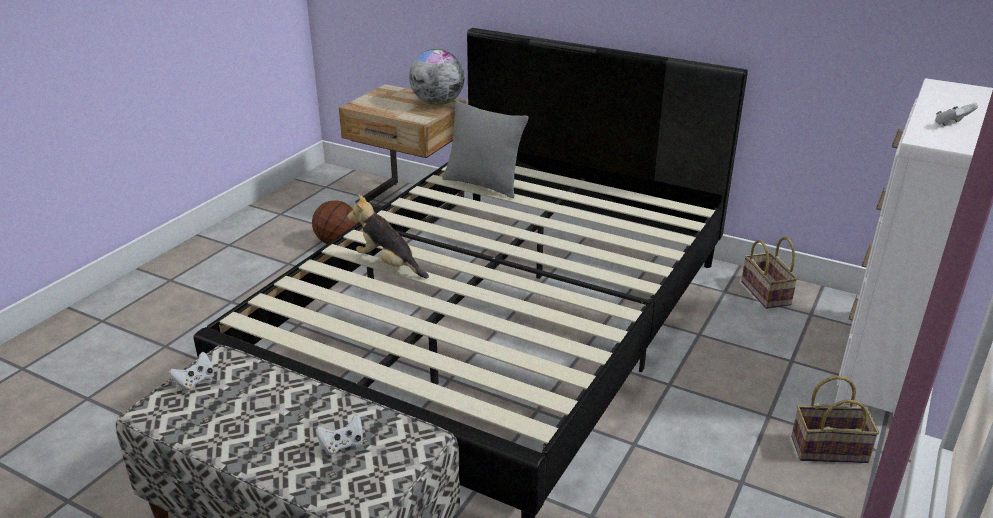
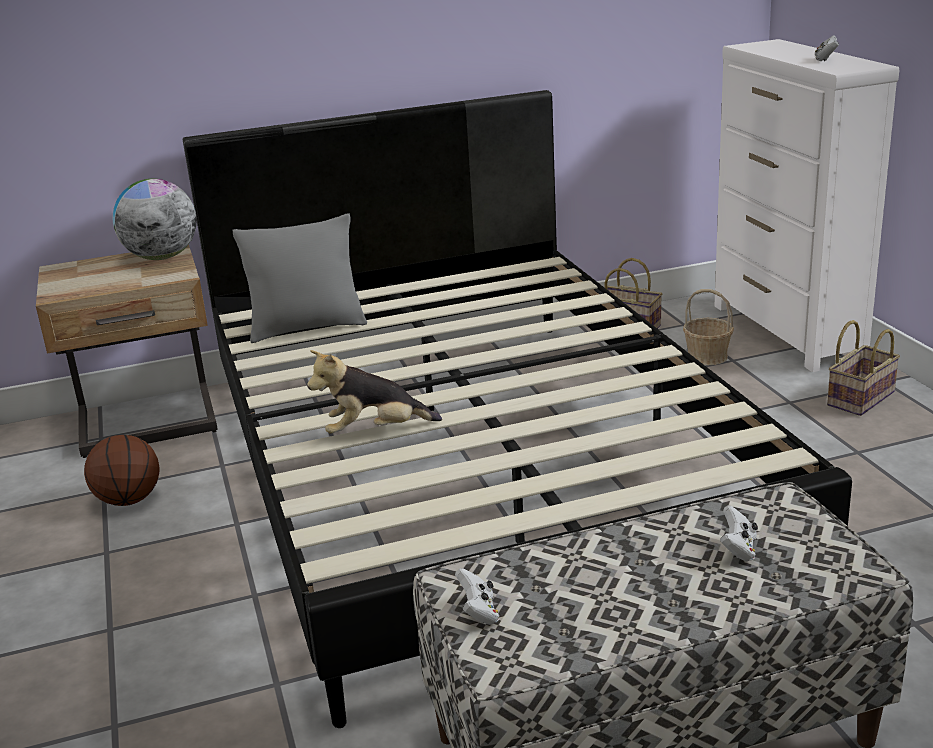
camera: 45 degrees left, 5 degrees down
(777, 347) = (707, 357): none -> basket

